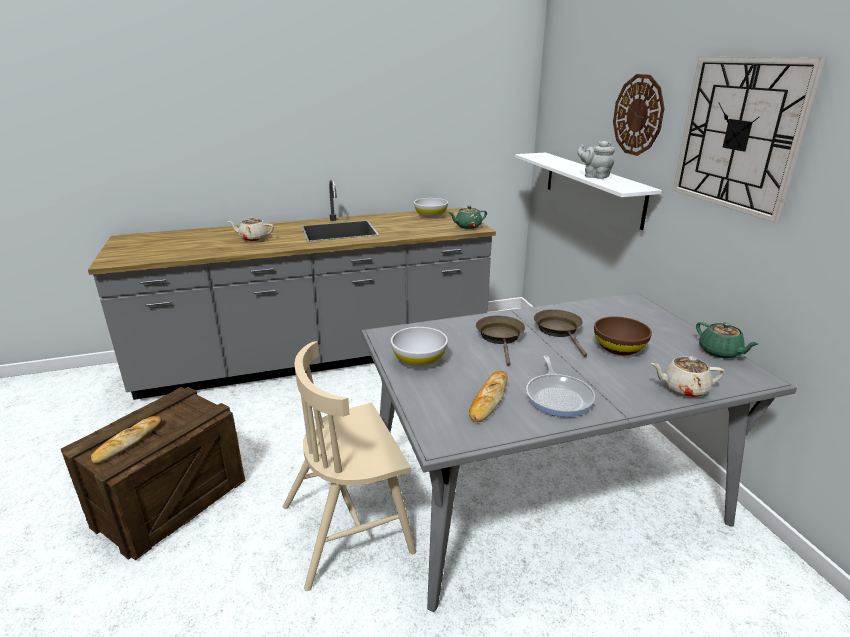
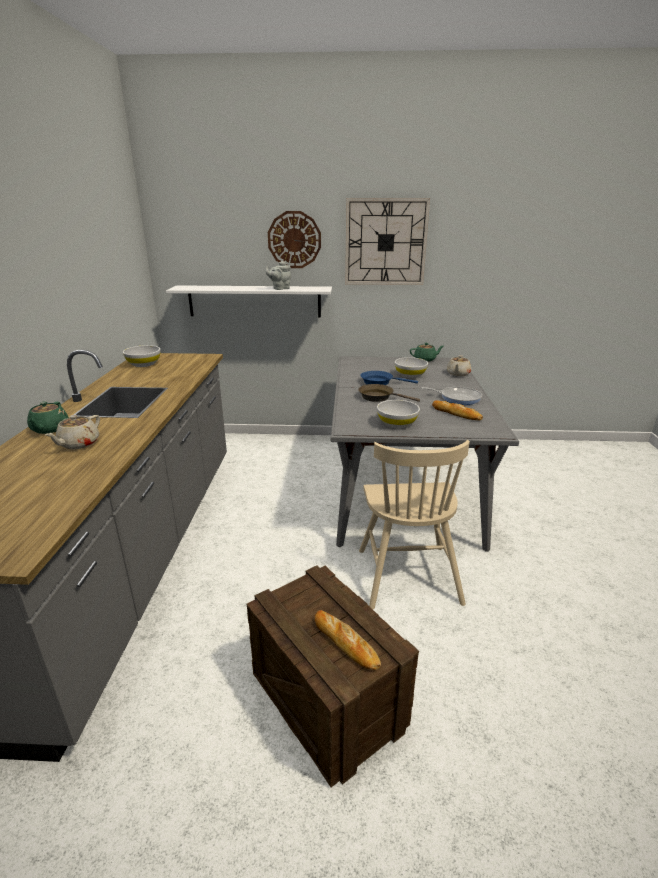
camera: 70 degrees left, 0 degrees up
(467, 226) = (197, 358): green teapot -> green teapot (50, 429)
(559, 331) = (379, 382): brown frying pan -> blue frying pan
(619, 348) = (410, 375): brown bowl -> white bowl

